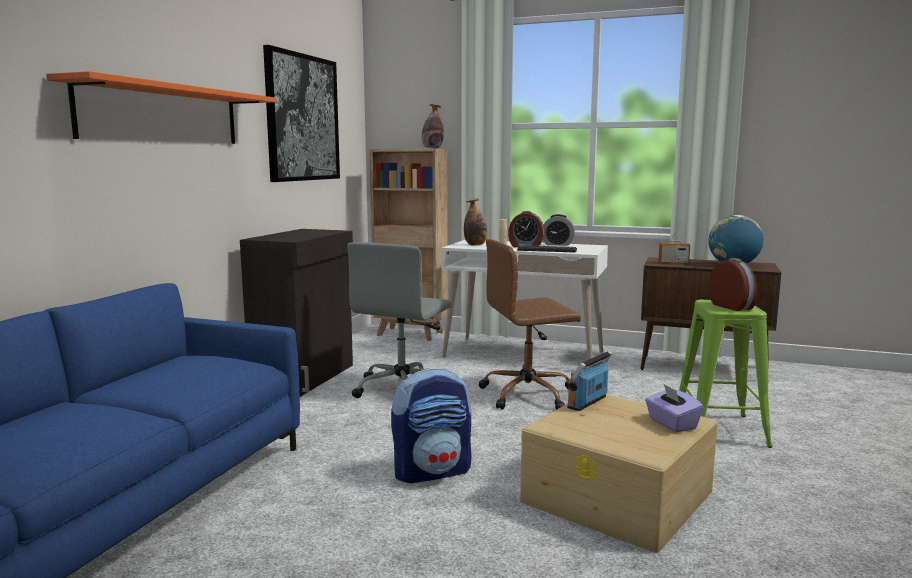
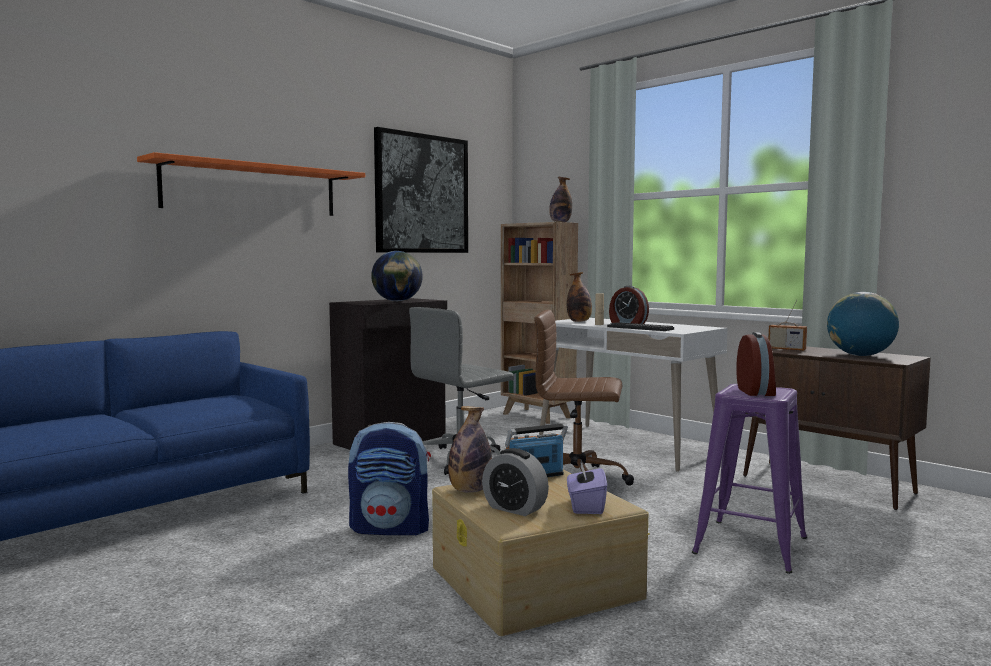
camera: 25 degrees right, 5 degrees down
(309, 234) = (397, 301): none -> globe
(557, 244) = (668, 325): alarm clock -> alarm clock (514, 508)
(561, 426) = (469, 491): none -> bottle
(719, 430) = (750, 546): green stool -> purple stool

